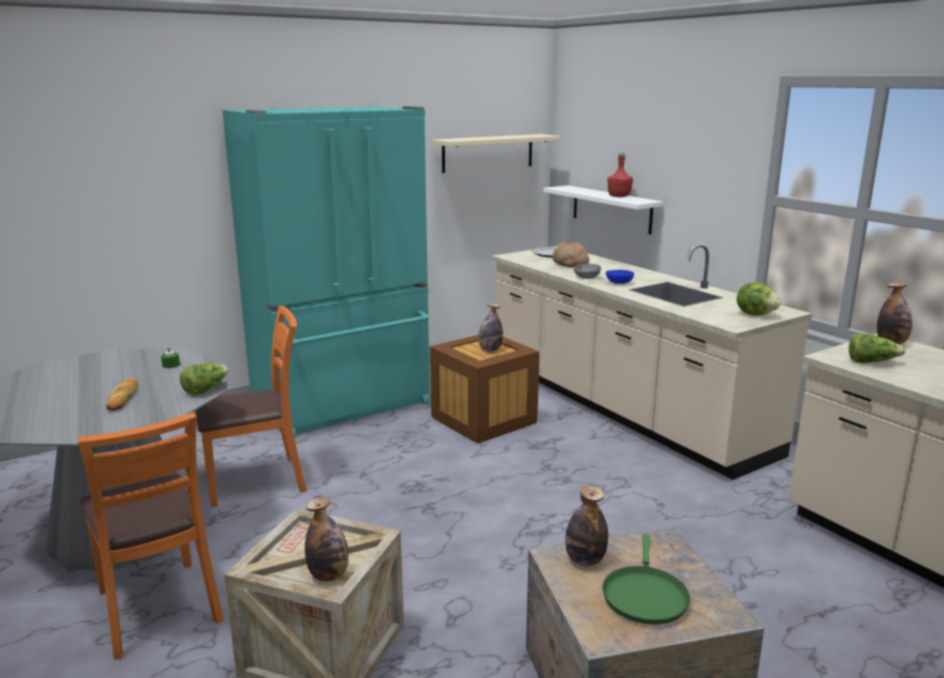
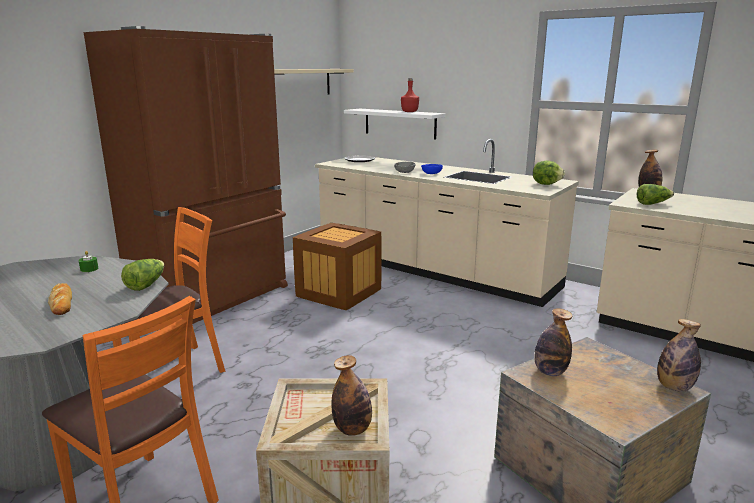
camera: 20 degrees left, 0 degrees up
(344, 405) = (214, 298): turquoise fridge -> brown fridge
(490, 350) = (342, 234): bottle -> bottle (674, 387)
(570, 264) = (381, 165): bread -> none
(644, 595) = (615, 388): green frying pan -> none

